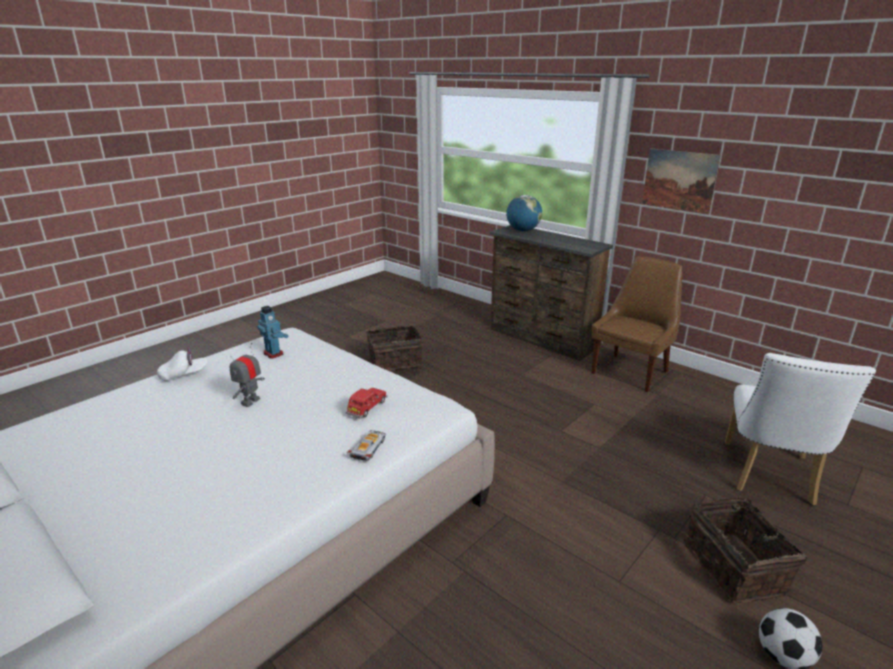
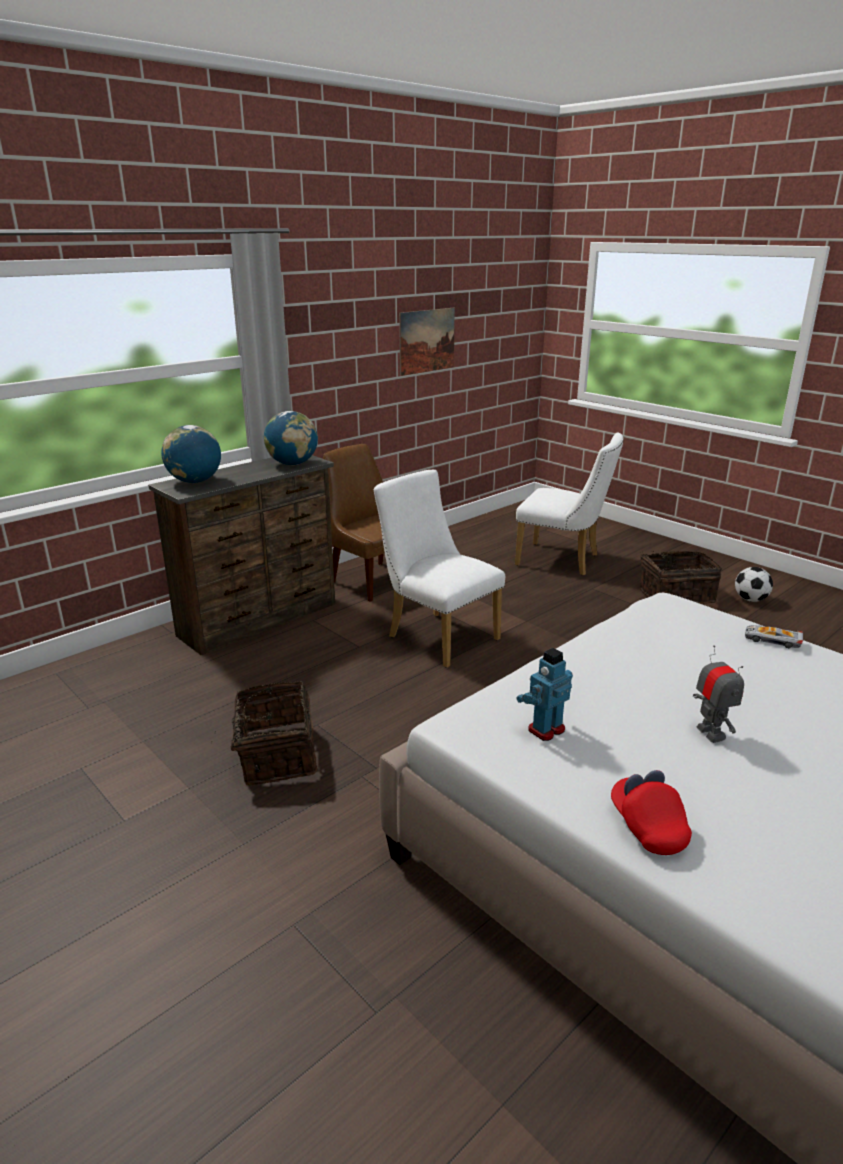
camera: 85 degrees left, 0 degrees up
(184, 375) = (647, 826): white cap -> red cap
(250, 401) = (710, 733): toy robot -> toy robot turned 135 degrees counterclockwise
(367, 408) = (696, 639): red toy car -> none
(549, 403) = (437, 636): none -> white chair
(577, 245) = (292, 464): none -> globe
(679, 180) = (326, 353): picture -> picture (427, 341)

